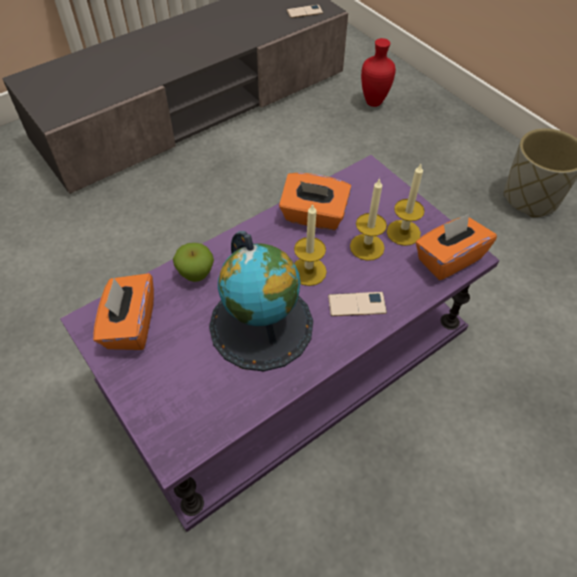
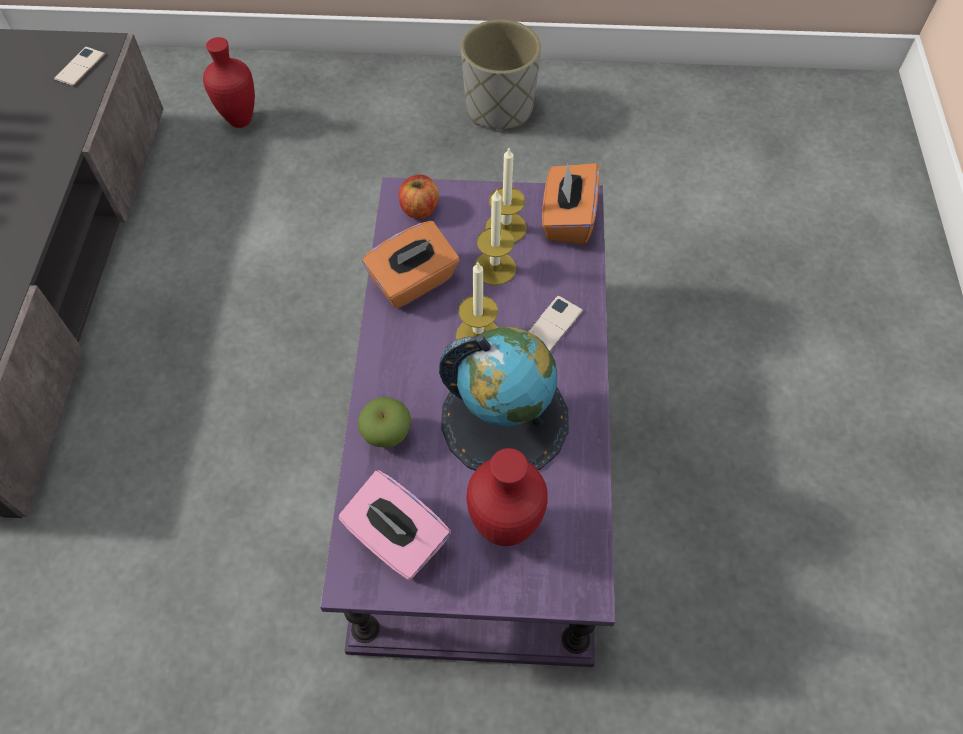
camera: 50 degrees left, 5 degrees up
(130, 325) = (396, 539): orange tissue box -> pink tissue box
(181, 375) = (502, 529): none -> red vase
(368, 184) = (419, 209): none -> apple

